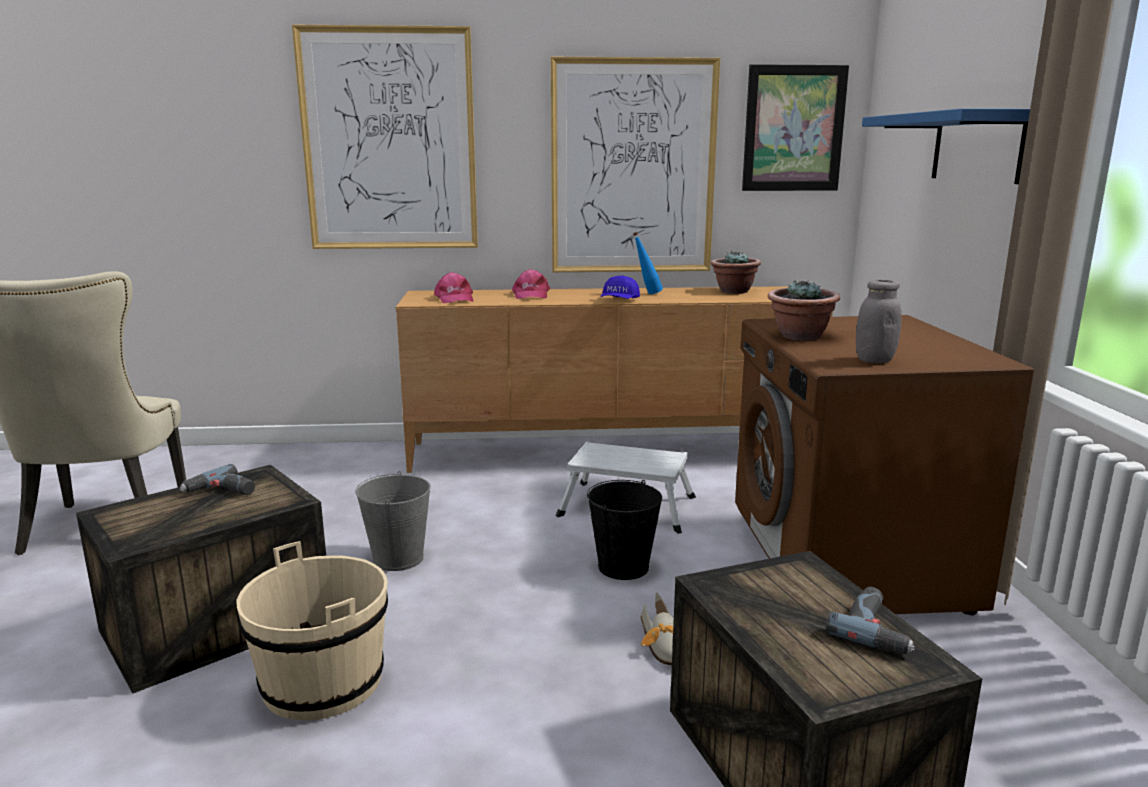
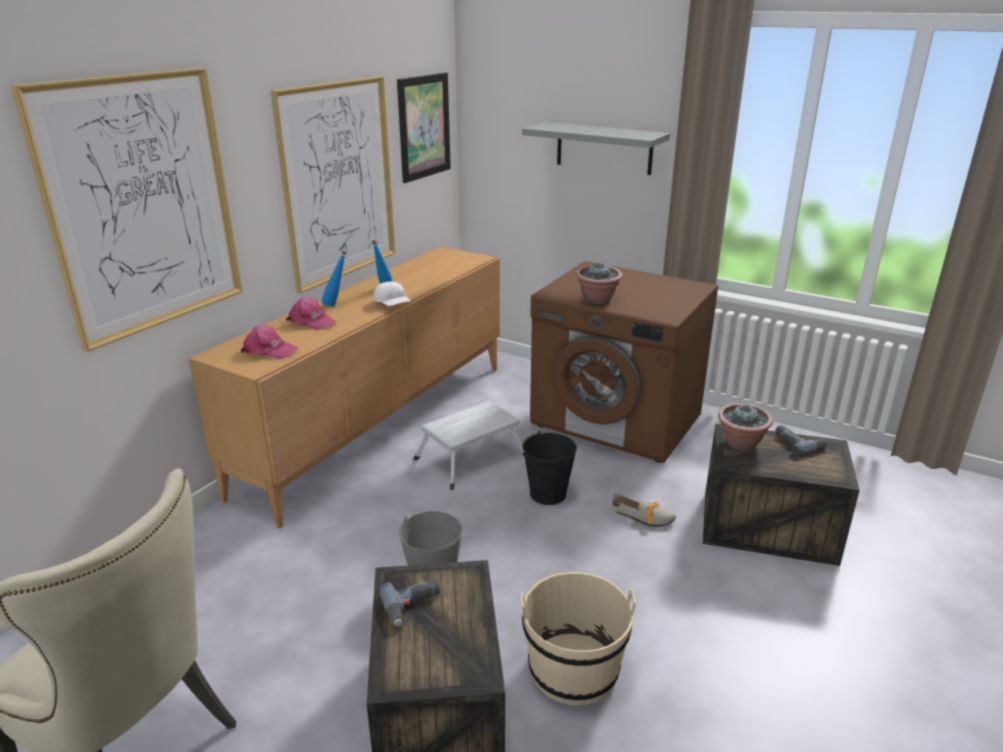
camera: 55 degrees left, 10 degrees up
(579, 292) = (336, 305): none -> blue bottle
(619, 301) = (392, 304): blue cap -> white cap
(733, 291) = (424, 266): potted plant -> potted plant (741, 444)
(874, 360) = (668, 305): grey jar -> none
(977, 147) = (604, 148): blue shelf -> grey shelf

